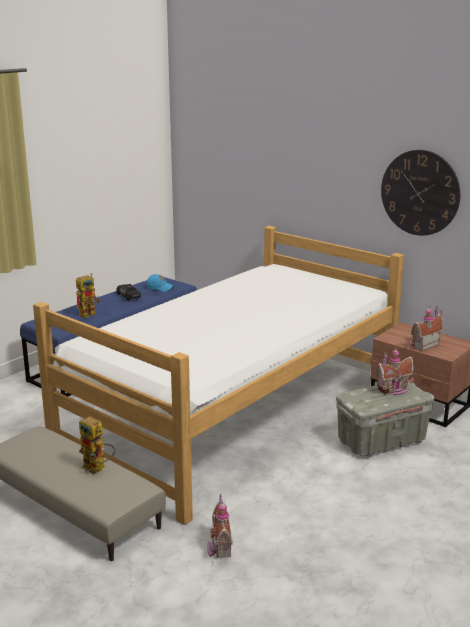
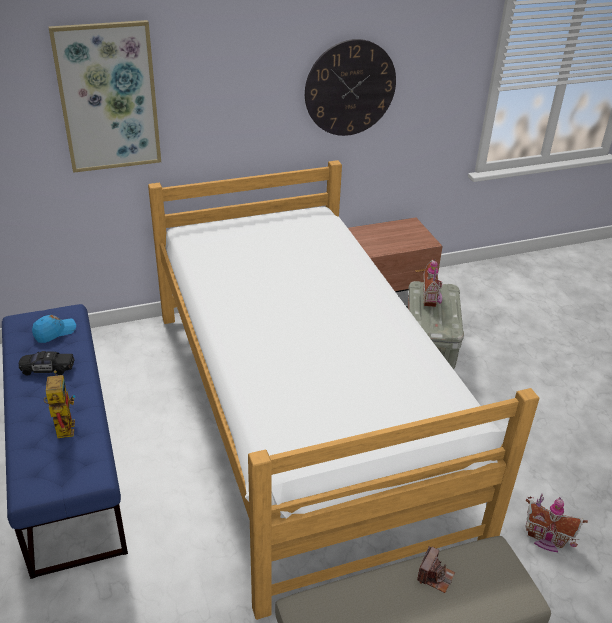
camera: 60 degrees left, 15 degrees up
(98, 469) = (435, 576): toy robot -> camera
(257, 156) = (108, 98): none -> picture
(423, 345) = (398, 243): toy house -> none

